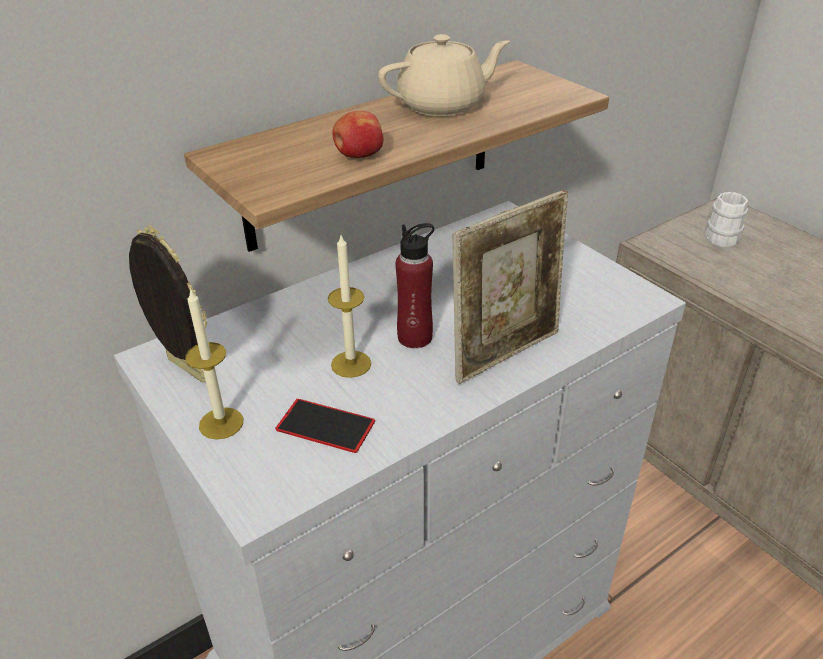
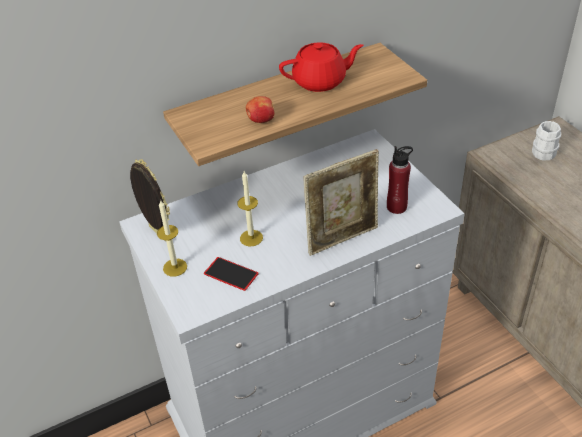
camera: 10 degrees right, 5 degrees up
(415, 337) = (291, 224): red bottle -> red bottle (396, 207)
(443, 105) = (320, 81): beige teapot -> red teapot

